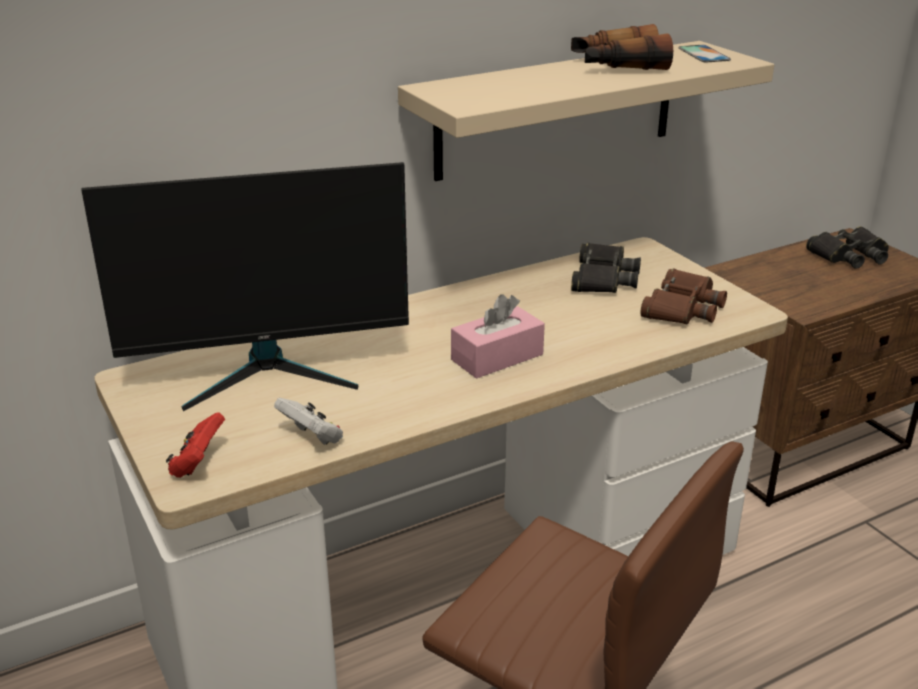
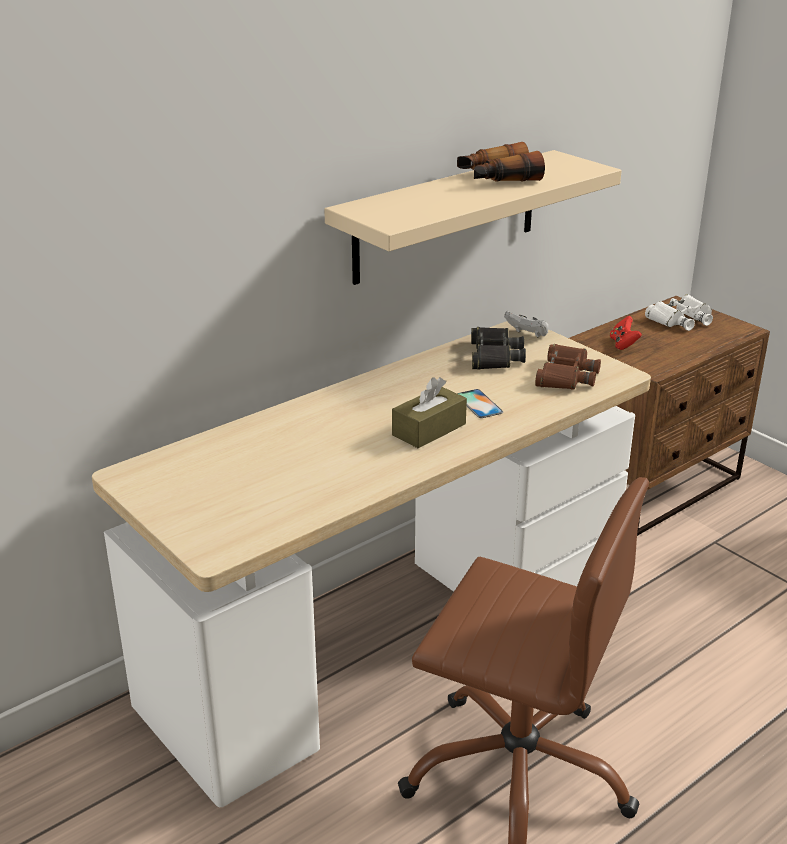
camera: 10 degrees left, 0 degrees up
(198, 464) = (215, 538): red game controller -> red game controller (623, 344)
(269, 372) = (243, 458): monitor -> none
(312, 438) = (302, 508): white game controller -> white game controller (527, 335)
(497, 357) = (429, 429): pink tissue box -> brown tissue box
(703, 54) = (562, 163): phone -> phone (479, 404)
(849, 255) = (680, 320): black binoculars -> white binoculars

